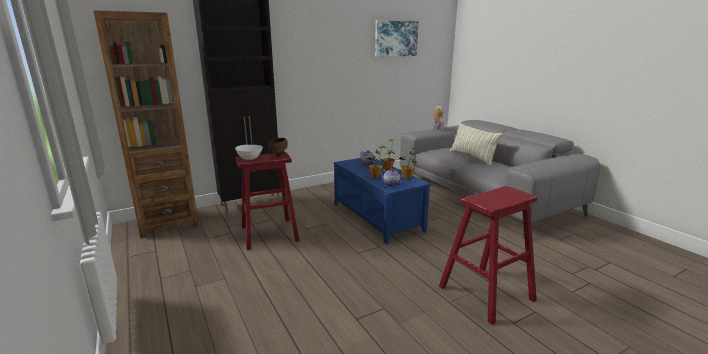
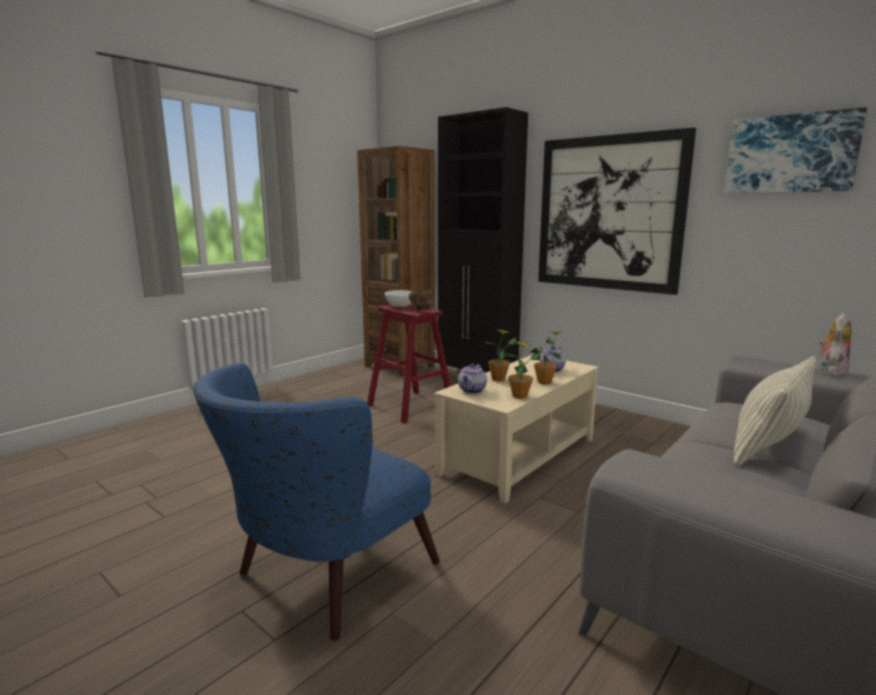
camera: 70 degrees right, 5 degrees down
(320, 69) = (609, 213): none -> picture
(377, 217) = (519, 456): blue coffee table -> beige coffee table
(486, 293) = (322, 578): red stool -> blue armchair

